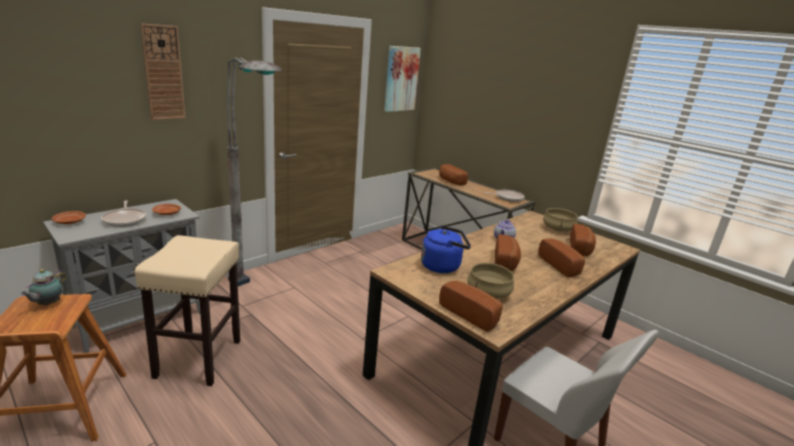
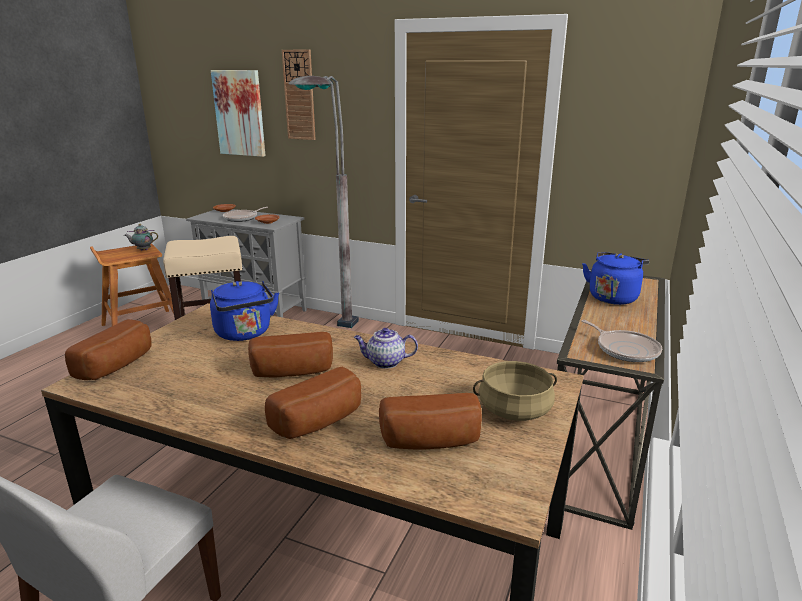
camera: 70 degrees right, 0 degrees up
(401, 79) = (637, 111): picture -> picture (239, 113)
(450, 181) = (613, 297): bread -> blue kettle
(488, 293) = (181, 369): beige cooking pot -> none

